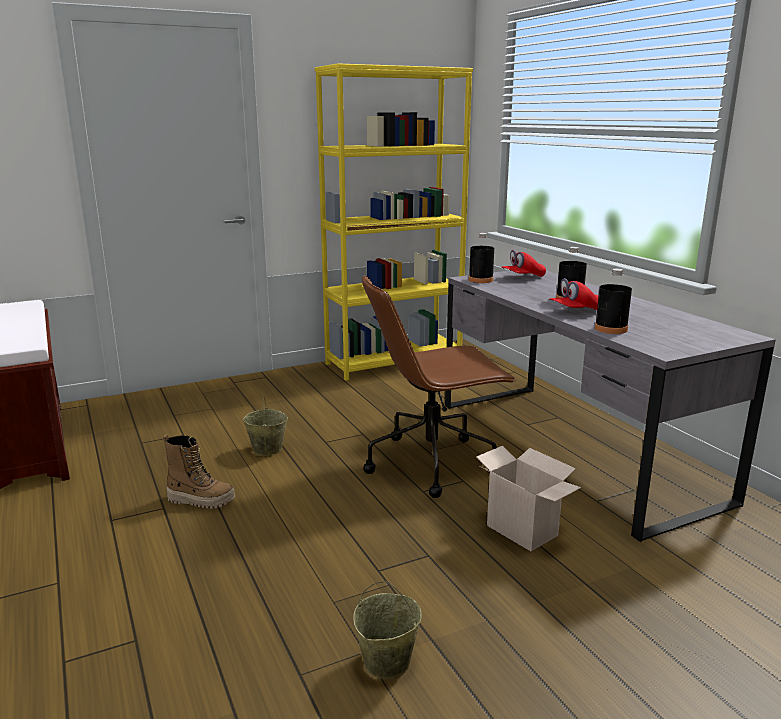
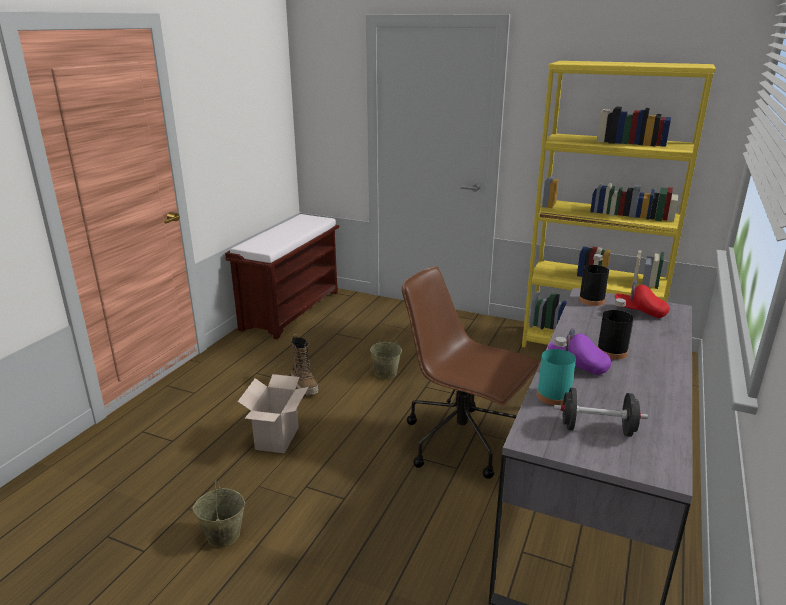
camera: 50 degrees right, 5 degrees up
(524, 531) = (426, 530): cardboard box -> cardboard box (278, 439)
(575, 311) = (577, 365): red cap -> purple cap
(611, 329) = (553, 396): black bottle -> turquoise bottle
(672, 333) = (597, 429): none -> black dumbbell

